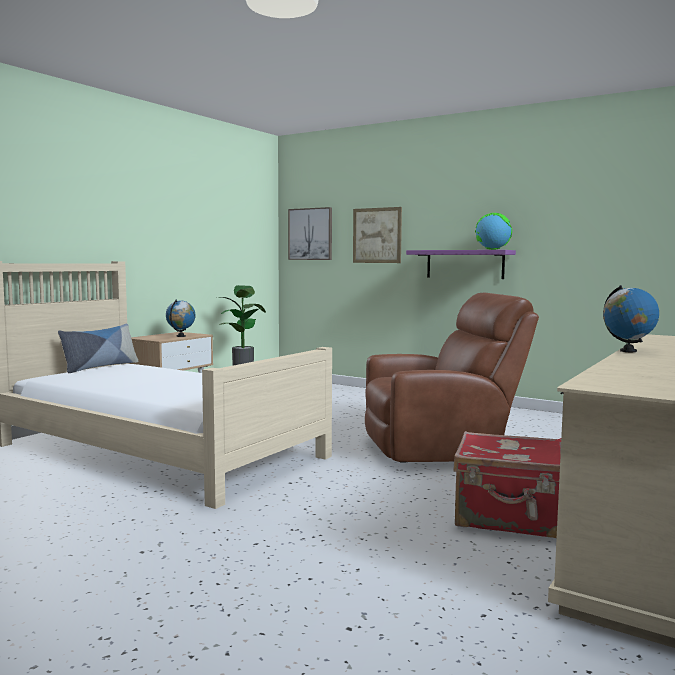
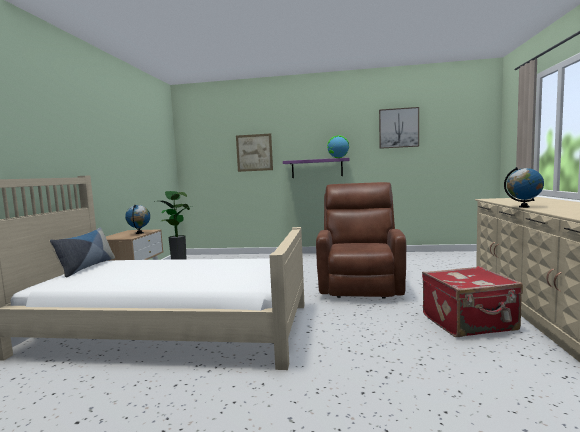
camera: 25 degrees left, 0 degrees up
(310, 234) = (203, 153): picture -> picture (398, 128)
(441, 450) = (360, 286): brown armchair -> brown armchair turned 45 degrees counterclockwise

